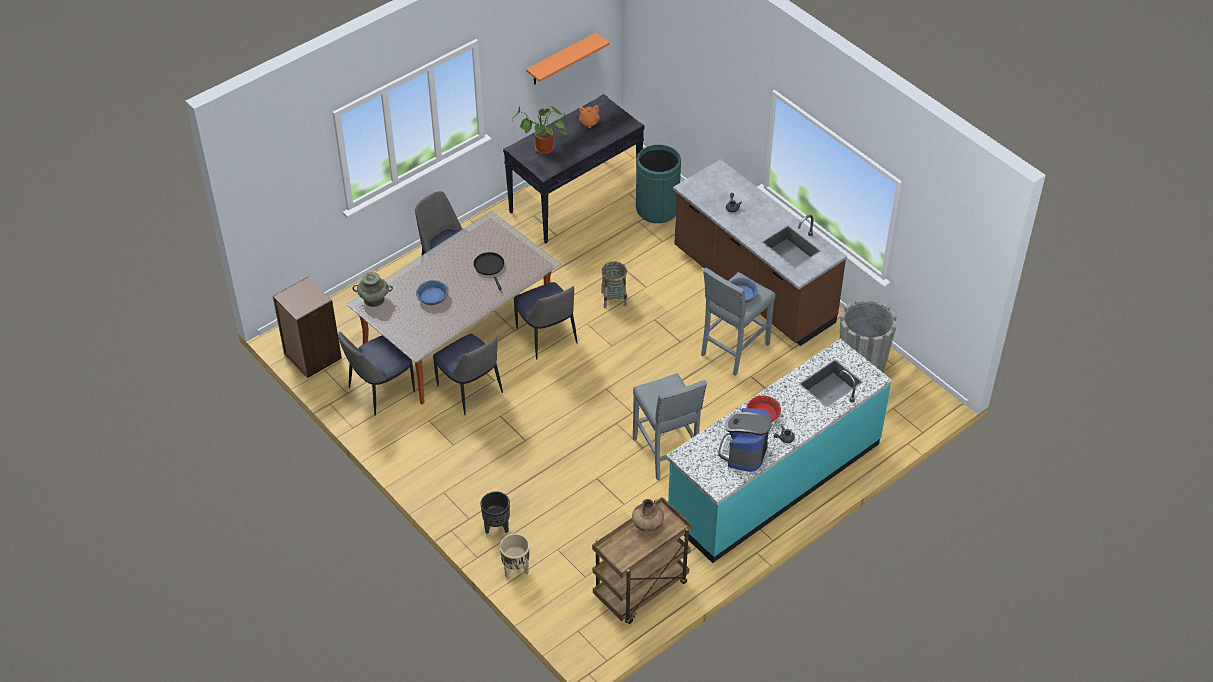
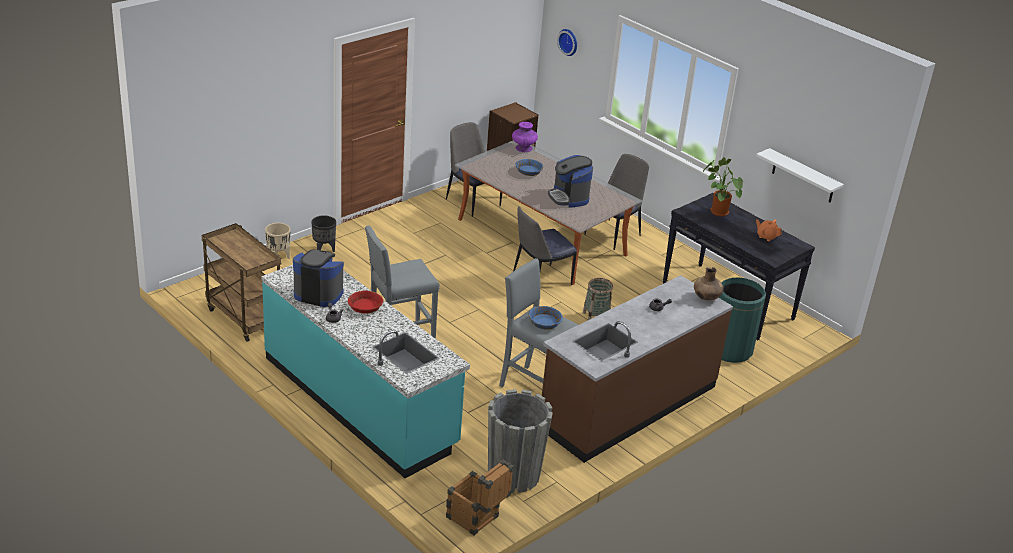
camera: 85 degrees right, 15 degrees down
(278, 190) = (569, 42): none -> wall clock
(374, 299) = (523, 148): turquoise vase -> purple vase
(470, 391) = (473, 241): chair -> none
(490, 267) = (569, 197): black frying pan -> coffee machine
(561, 60) = (803, 176): orange shelf -> white shelf
(647, 524) = (255, 254): brown vase -> brown vase (706, 298)
(922, 395) = (477, 520): none -> crate

